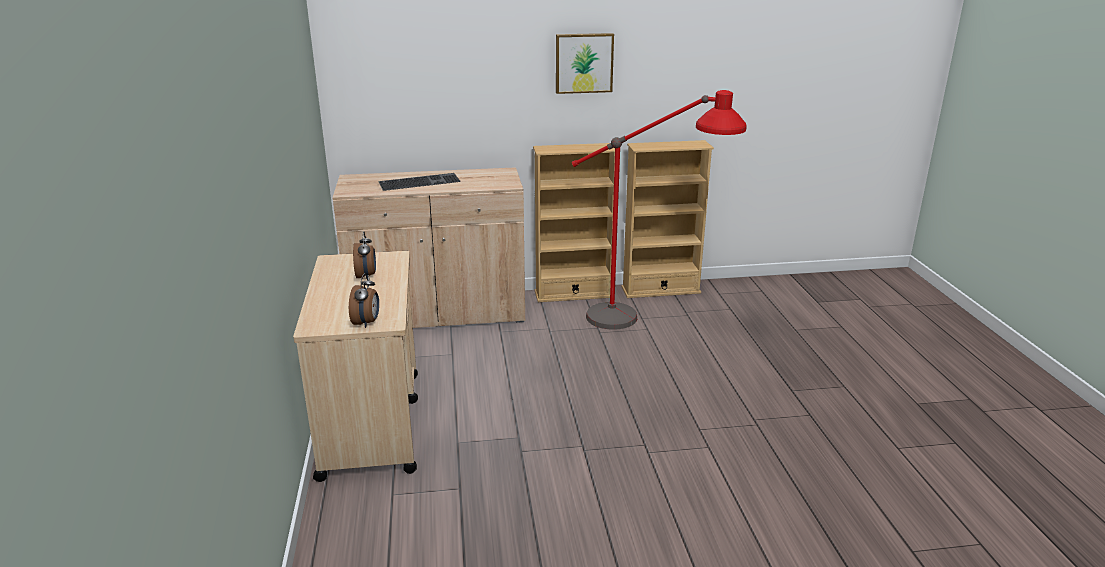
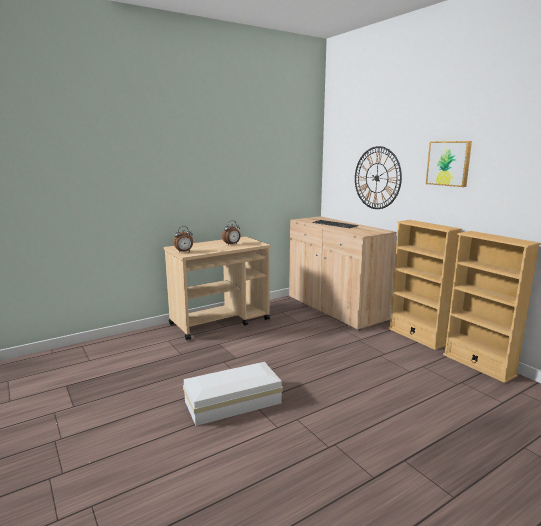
camera: 65 degrees right, 10 degrees down
(459, 93) = (377, 178): none -> wall clock
(639, 466) = (234, 402): none -> white storage box
(647, 323) = (418, 369): red floor lamp -> none

